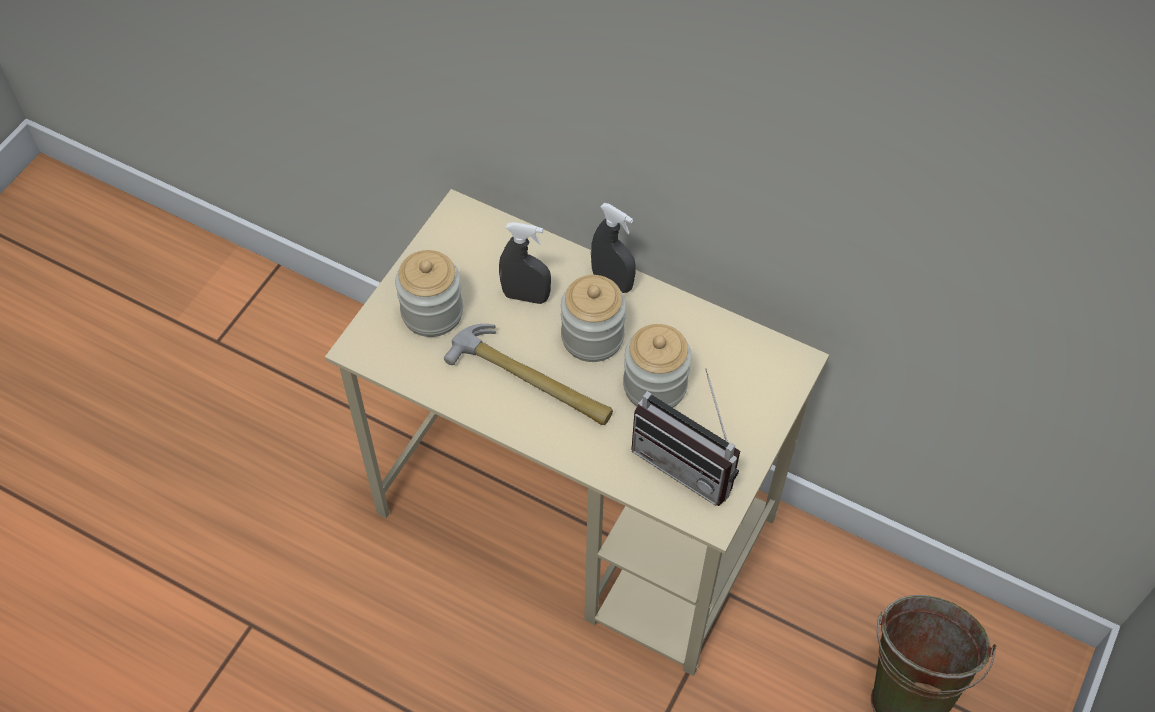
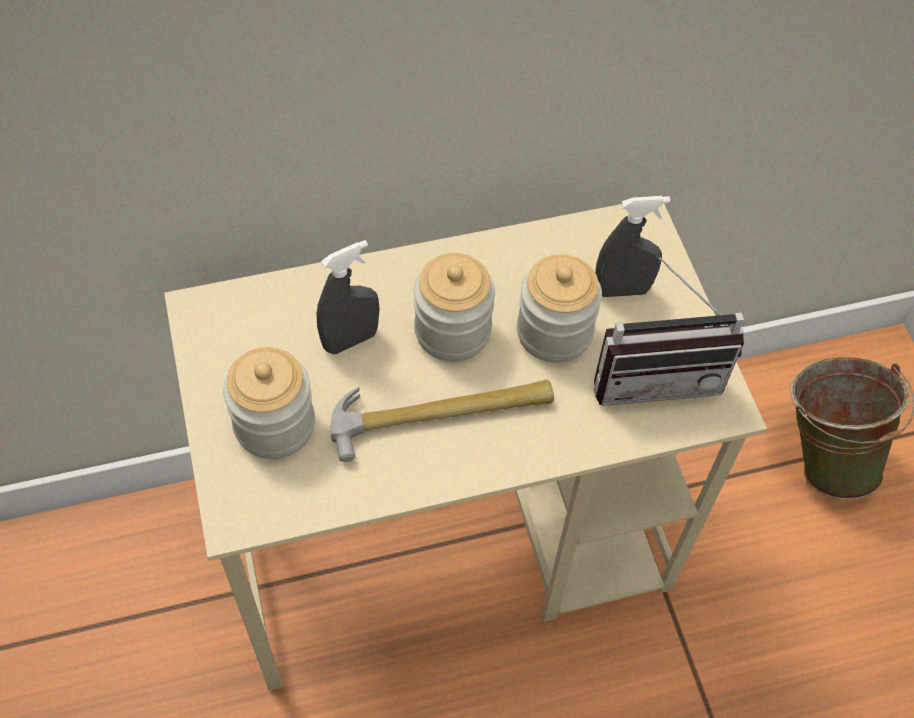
camera: 45 degrees left, 0 degrees up
(612, 281) = (415, 267): grey spray bottle -> grey spray bottle (622, 290)

